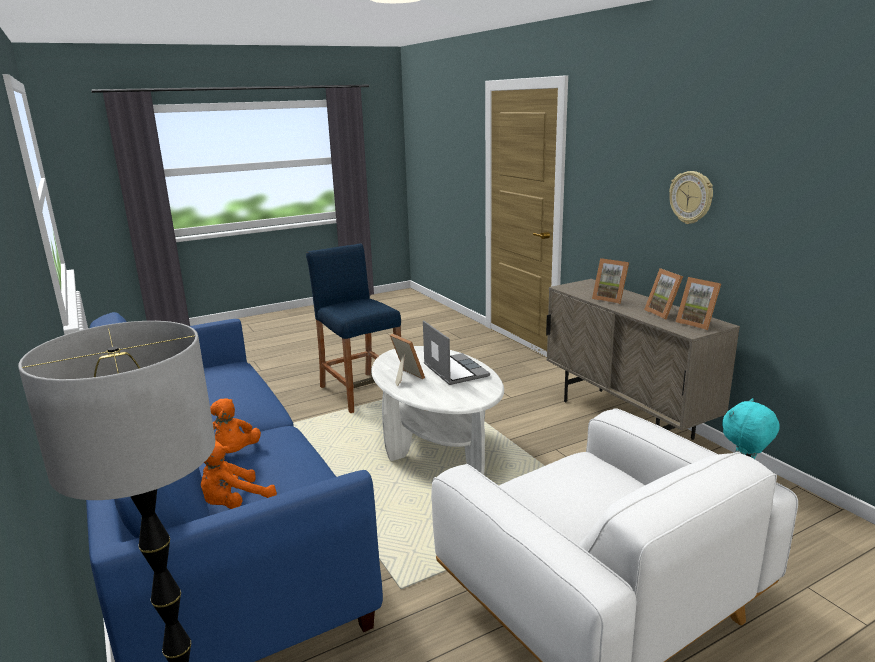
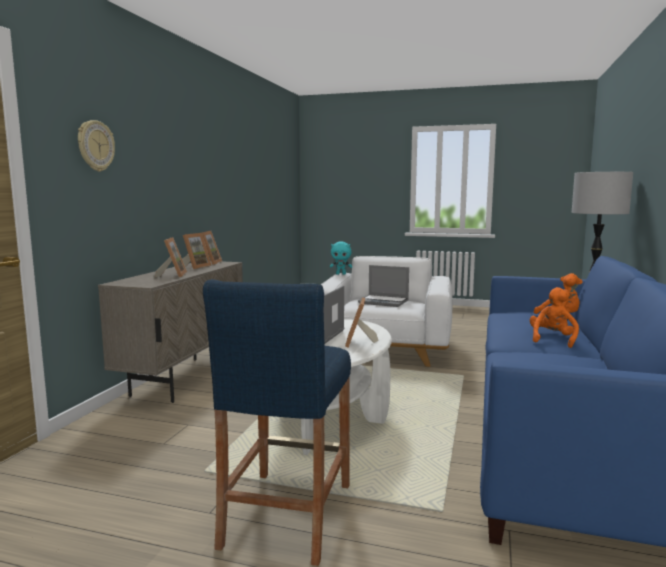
camera: 135 degrees left, 10 degrees down
(576, 494) = (384, 302): none -> laptop
(691, 197) = (158, 179): wall clock -> wall clock (95, 146)

